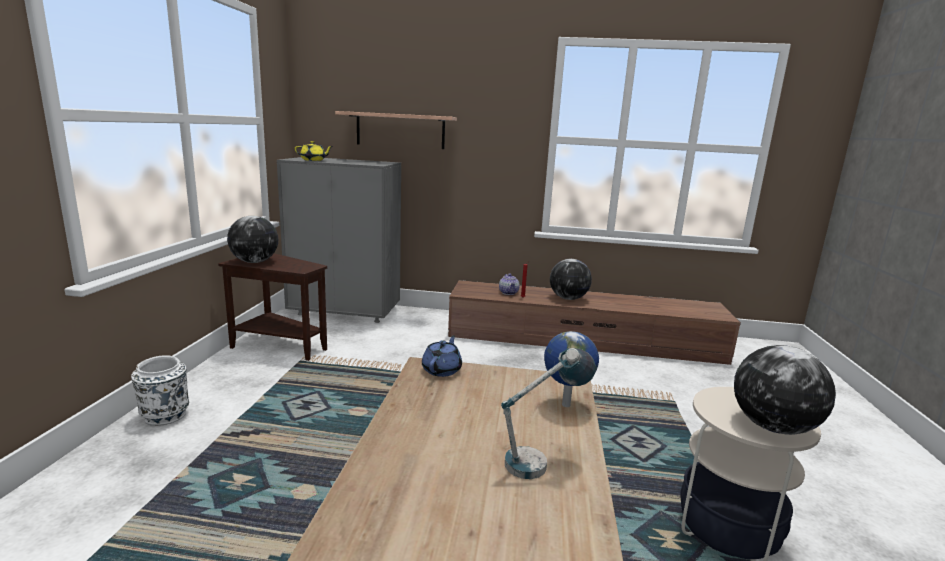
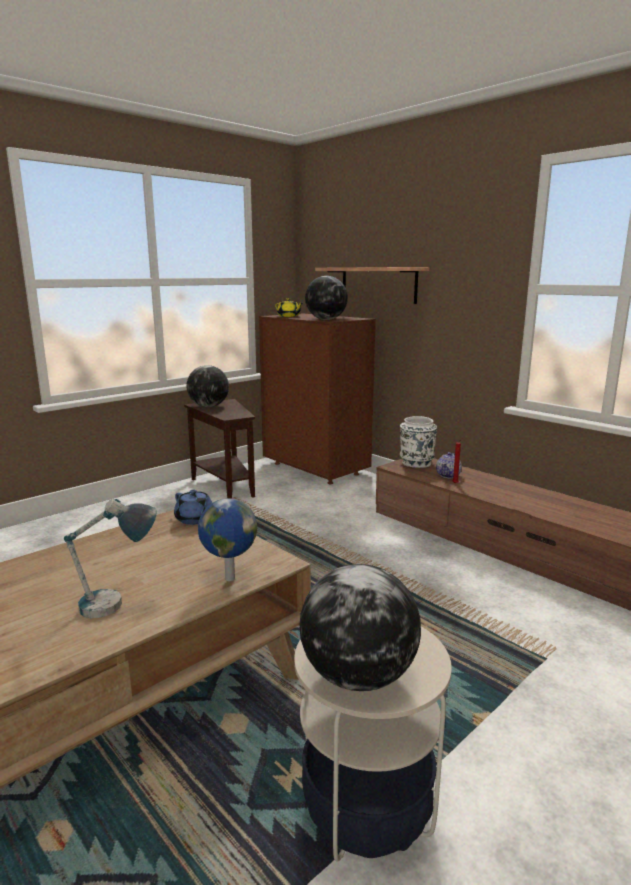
camera: 40 degrees right, 0 degrees up
(165, 416) = (94, 516): white vase -> white vase (416, 463)
(345, 311) = (316, 469): grey cabinet -> brown cabinet
(442, 370) = (195, 519): blue teapot -> blue teapot turned 75 degrees clockwise
(568, 298) = (512, 495): globe -> globe (326, 319)

